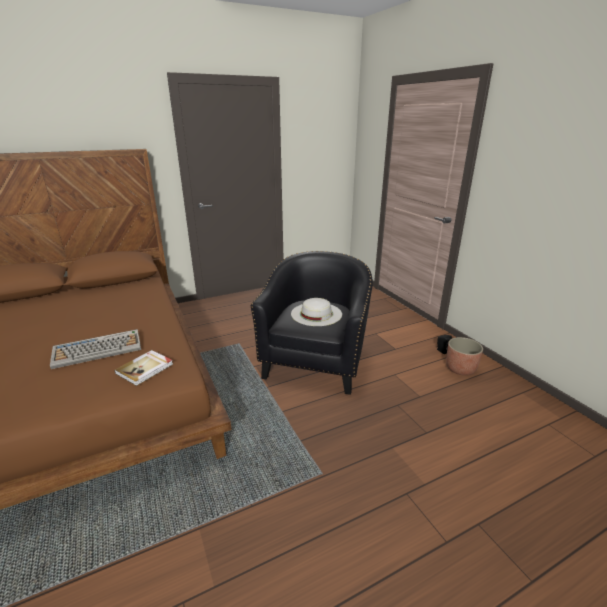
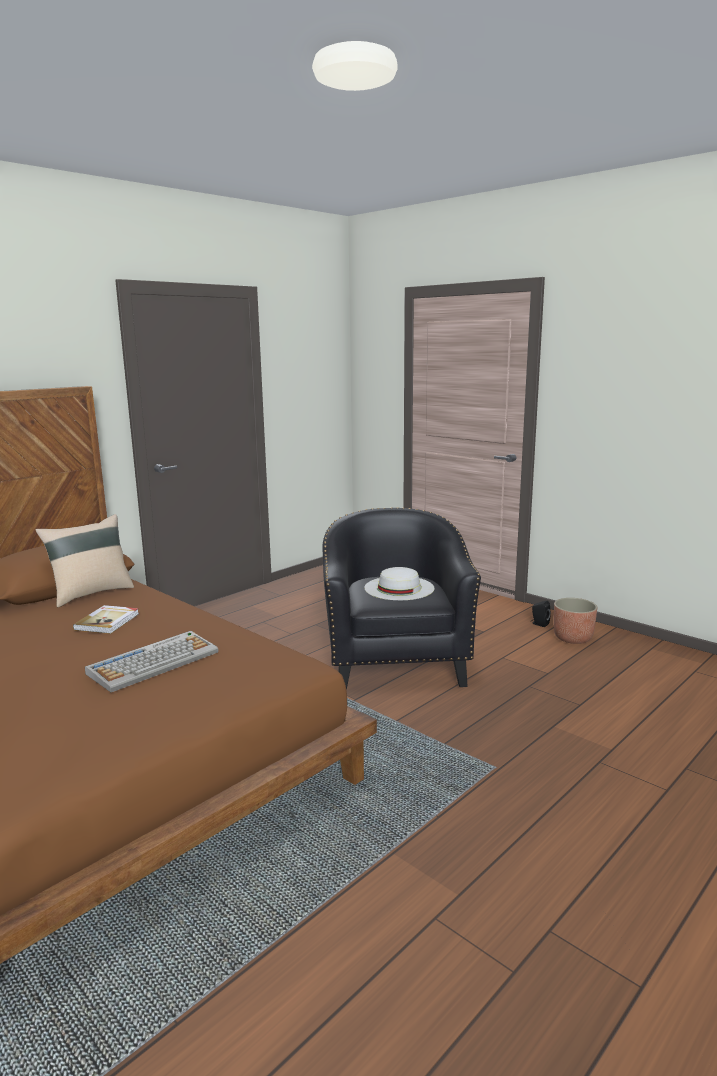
camera: 20 degrees left, 10 degrees down
(125, 286) = (91, 593): none -> beige pillow
(145, 369) = (251, 668): book -> book (108, 621)

